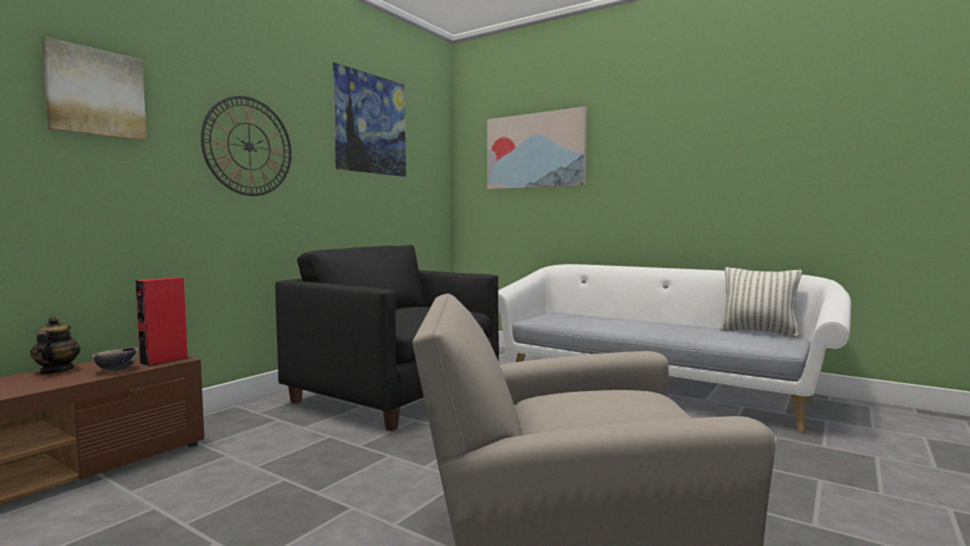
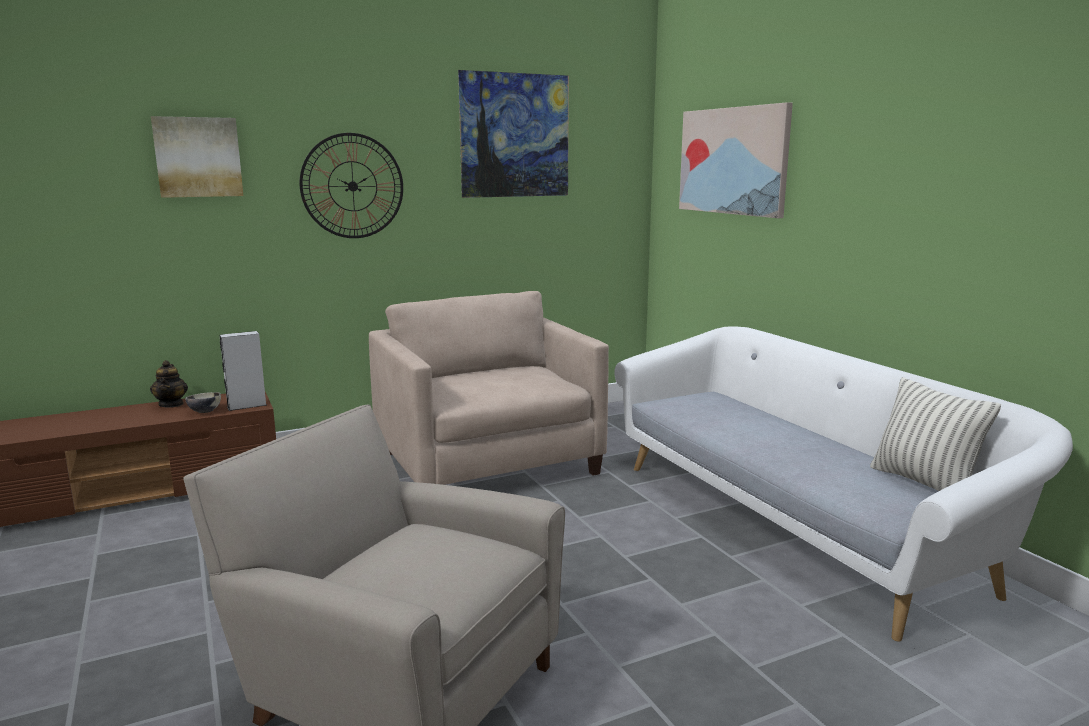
camera: 30 degrees right, 10 degrees up
(56, 371) = (171, 404): teapot -> teapot turned 150 degrees clockwise
(164, 361) = (247, 406): red speaker -> grey speaker
(396, 394) = (488, 463): black armchair -> beige armchair

